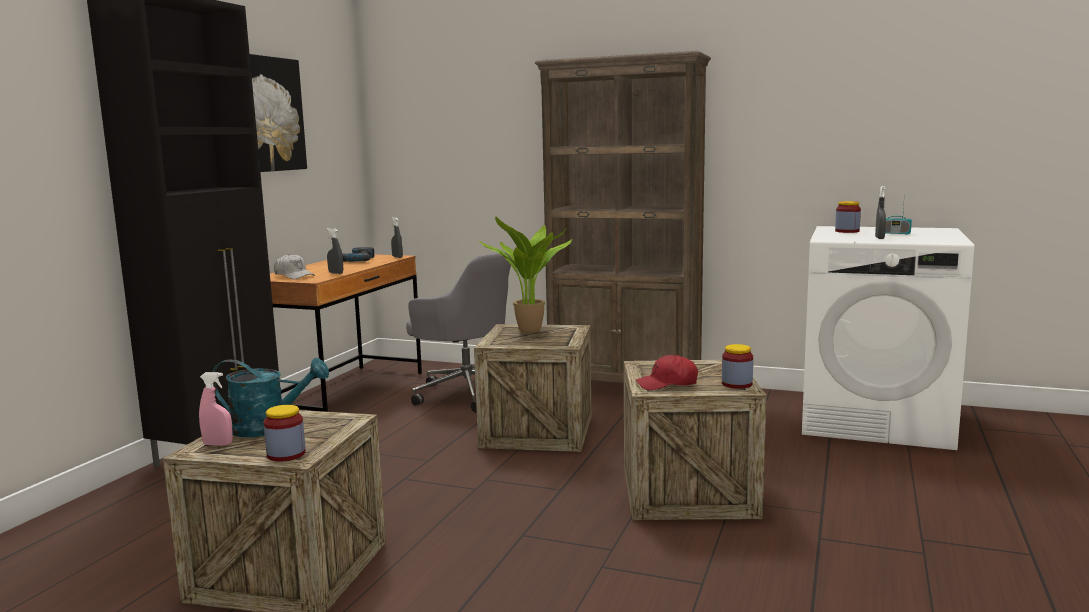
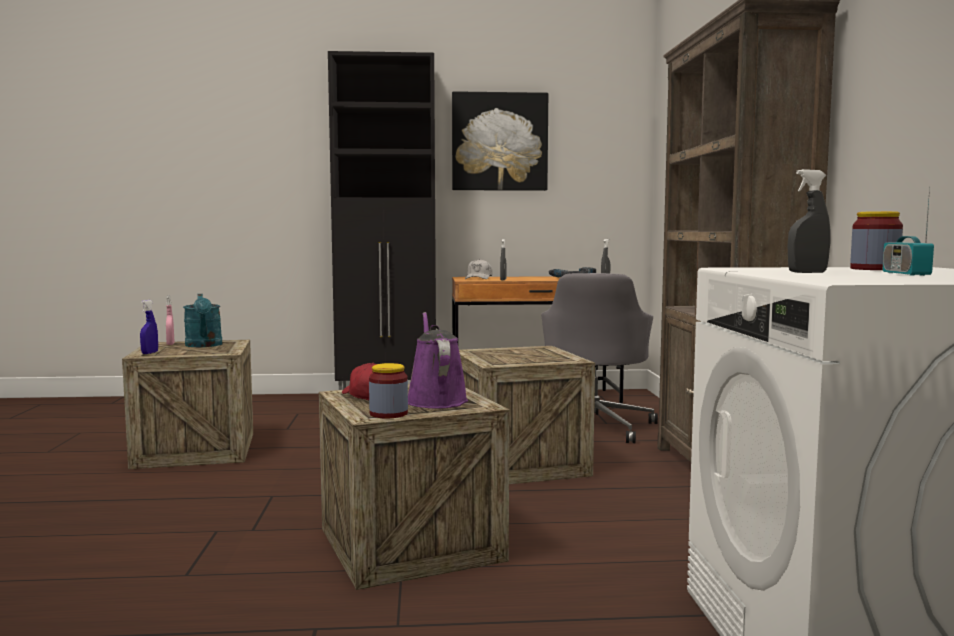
camera: 65 degrees right, 5 degrees down
(286, 454) = (149, 353): jar -> blue spray bottle
(532, 331) = (534, 353): potted plant -> none
(698, 370) = (435, 400): none -> purple watering can

